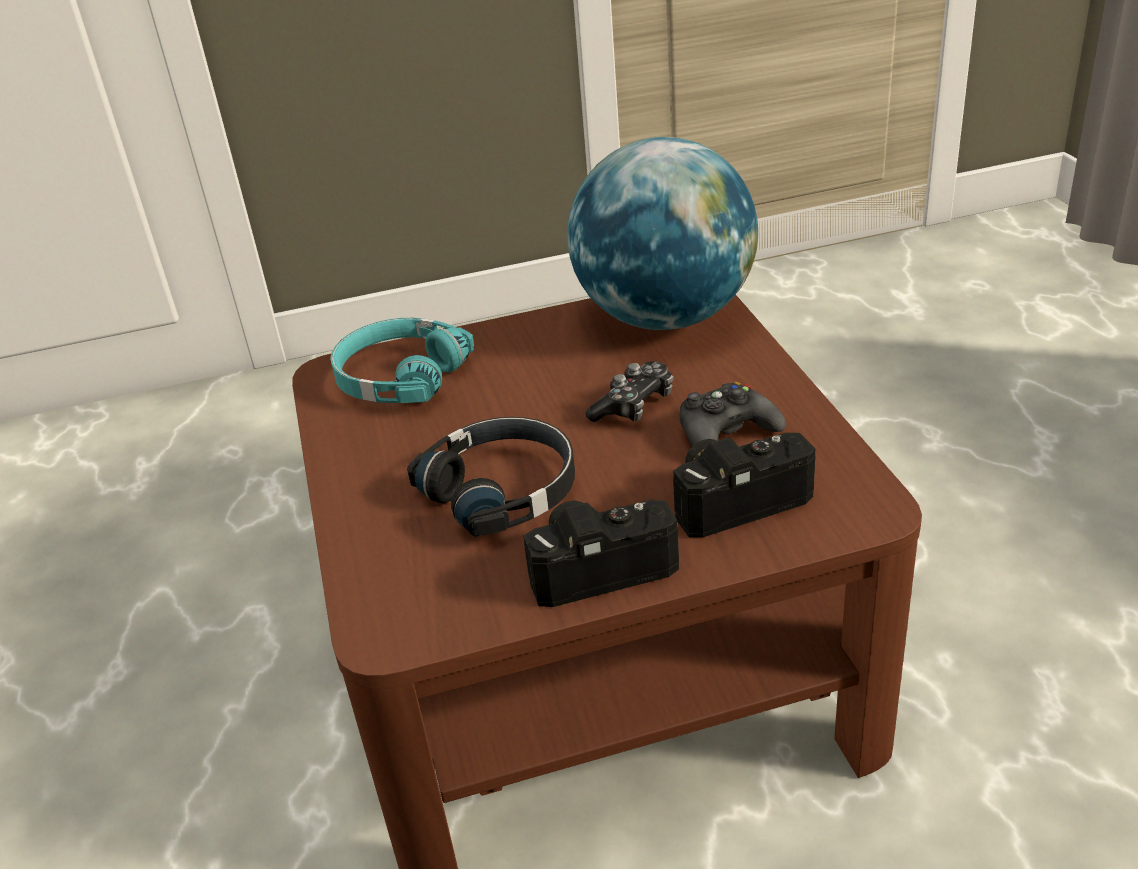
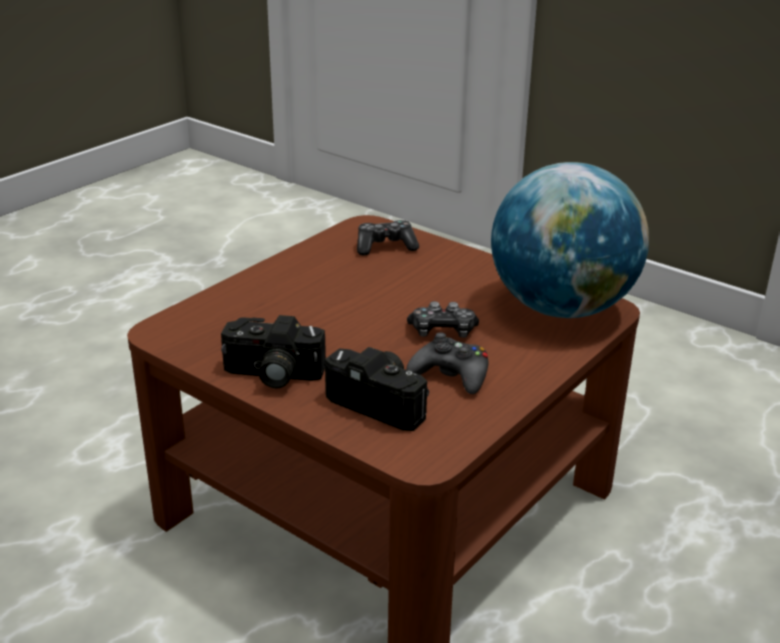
camera: 50 degrees right, 5 degrees down
(399, 377) = (385, 246): turquoise headphones -> game controller
(503, 489) = (311, 319): black headphones -> none
(600, 565) = (271, 375): camera -> camera turned 150 degrees clockwise

